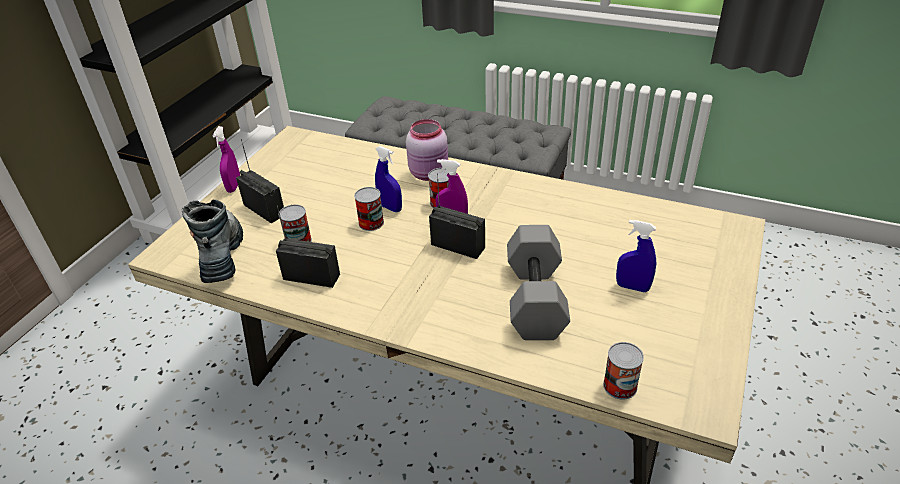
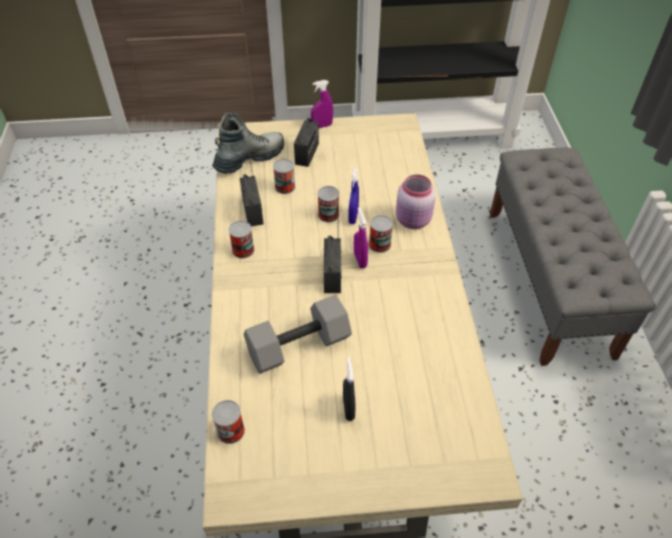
camera: 60 degrees right, 10 degrees up
(365, 302) = (243, 250): none -> can
(632, 287) = (348, 408): blue spray bottle -> black spray bottle

